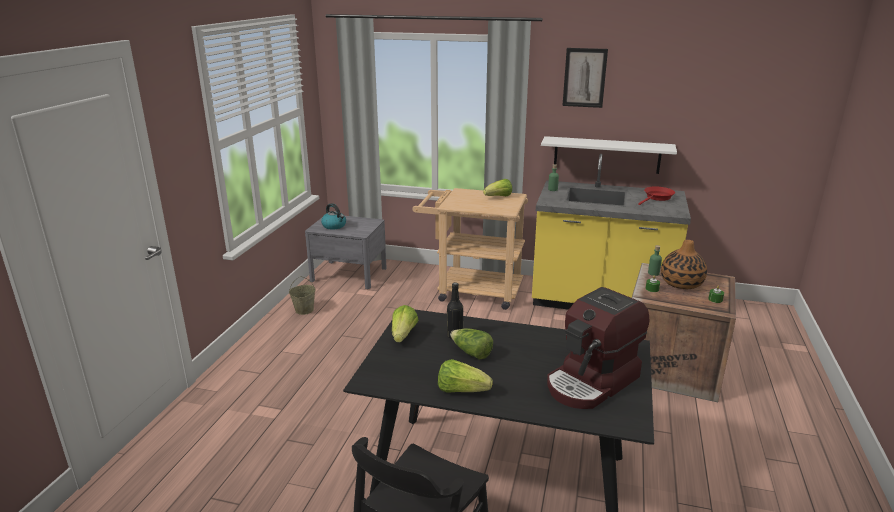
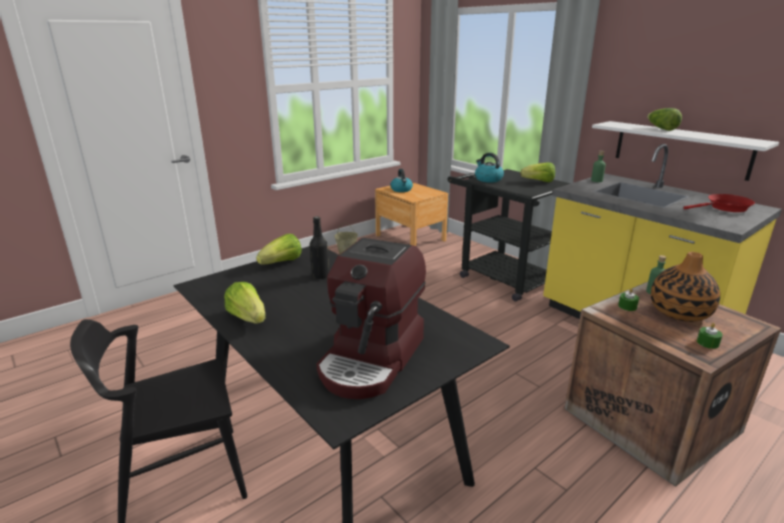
camera: 35 degrees right, 0 degrees up
(349, 274) = (410, 238): grey nightstand -> brown nightstand
(456, 203) = (488, 179): none -> kettle
(471, 291) = (500, 277): beige cart -> black cart
(471, 353) = (309, 293): lettuce -> lettuce (661, 129)
(584, 77) = (665, 48): picture -> none
(592, 382) = (373, 359): coffee machine -> coffee machine turned 60 degrees counterclockwise

